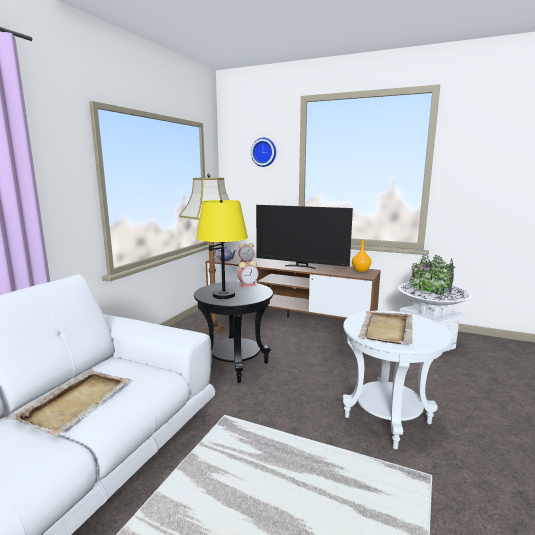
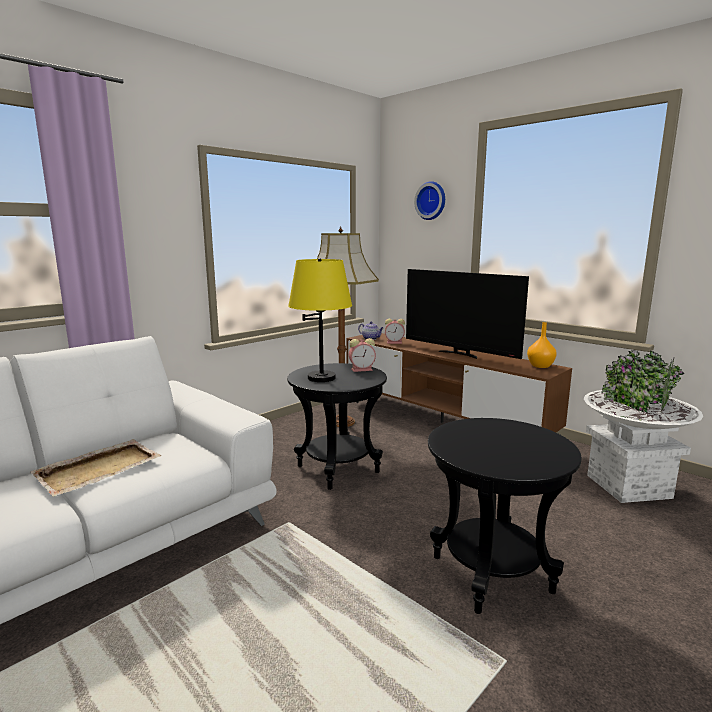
camera: 20 degrees right, 0 degrees up
(386, 329) = (486, 444): beige tray -> none
(387, 420) = (491, 575): white side table -> black side table

